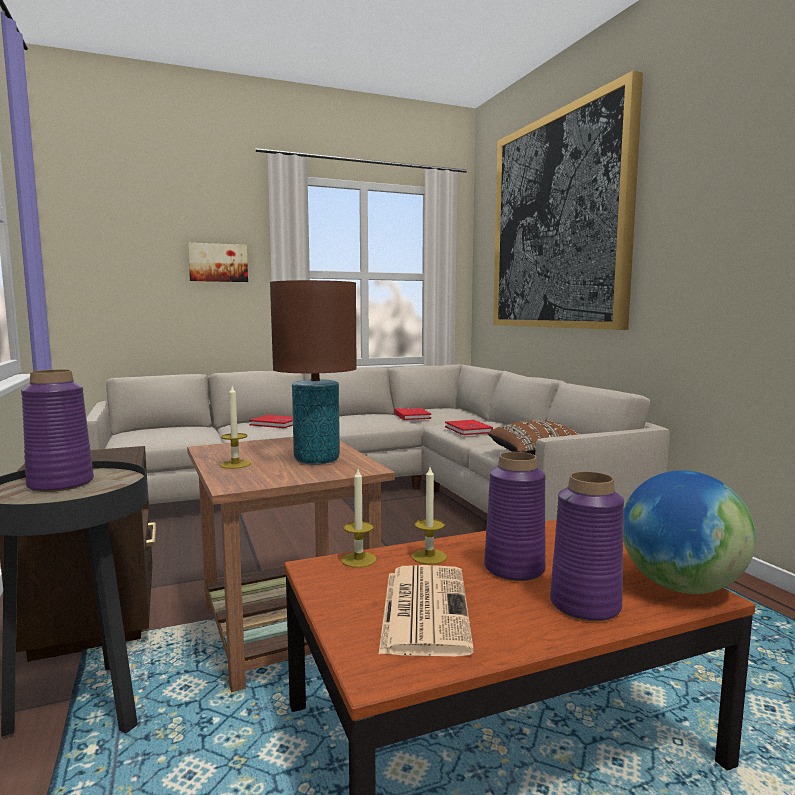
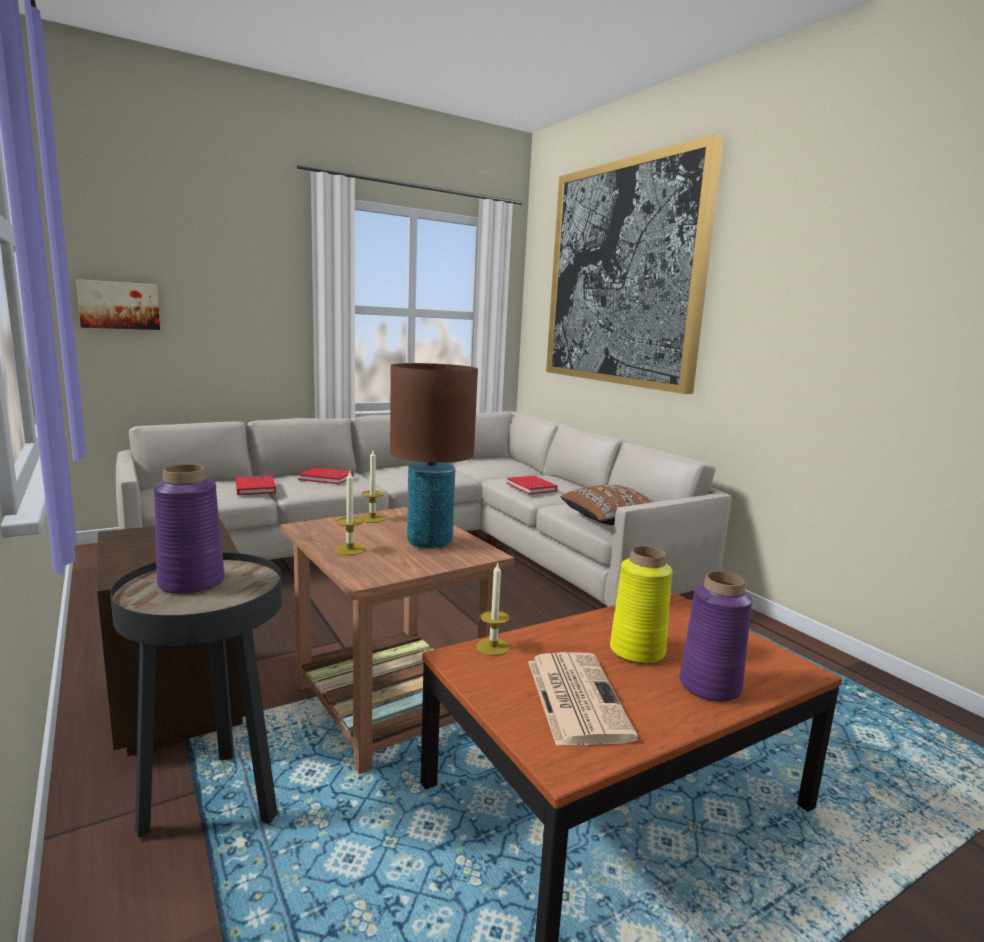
camera: 10 degrees left, 5 degrees up
(218, 263) = (252, 293): picture -> picture (119, 305)
(412, 416) = (466, 468): red book -> red book (255, 488)
(429, 557) = (556, 641): candle -> candle (372, 518)
(514, 569) = (637, 651): purple vase -> yellow vase
(680, 586) = (780, 663): globe -> none

